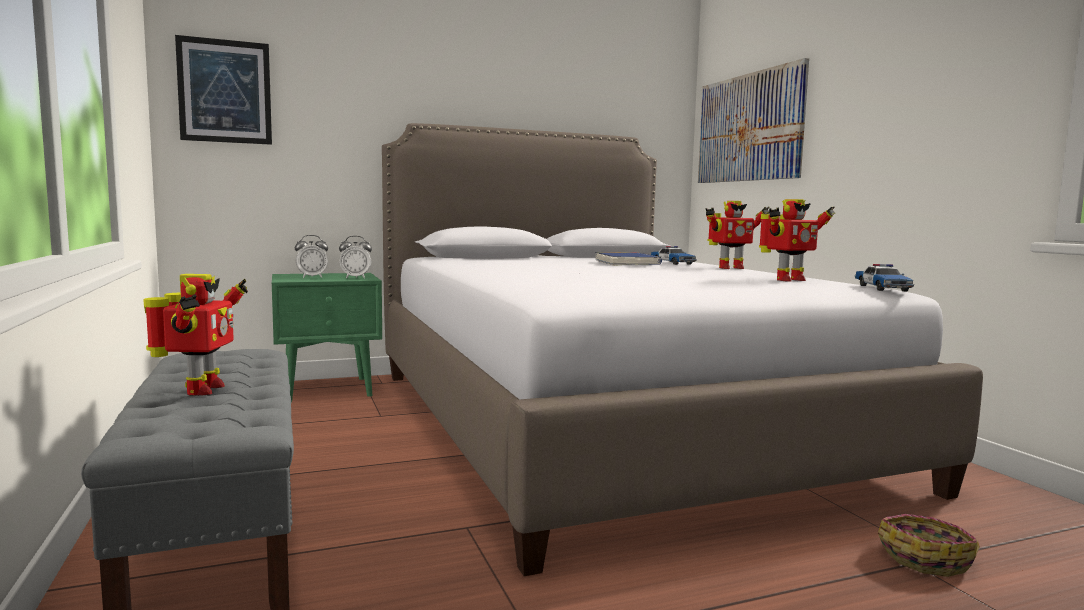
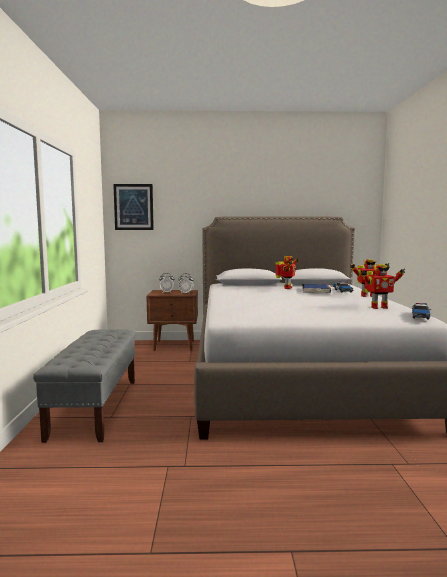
camera: 20 degrees right, 0 degrees up
(200, 390) = (86, 348): toy robot -> toy robot (286, 288)
(329, 389) = (175, 346): green nightstand -> brown nightstand
(749, 127) = (404, 211): picture -> none
(925, 557) = (402, 462): basket -> none

